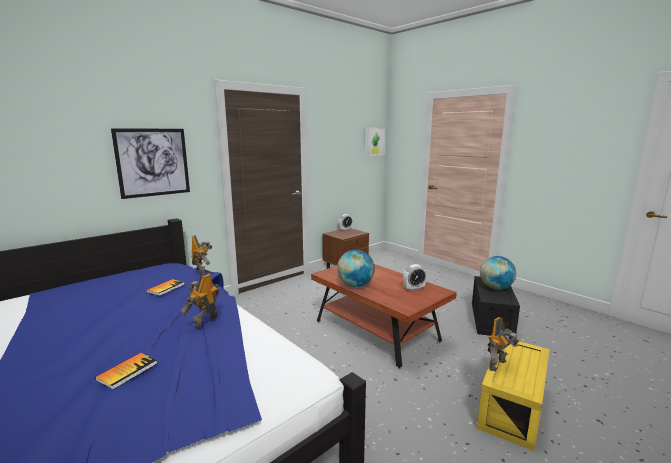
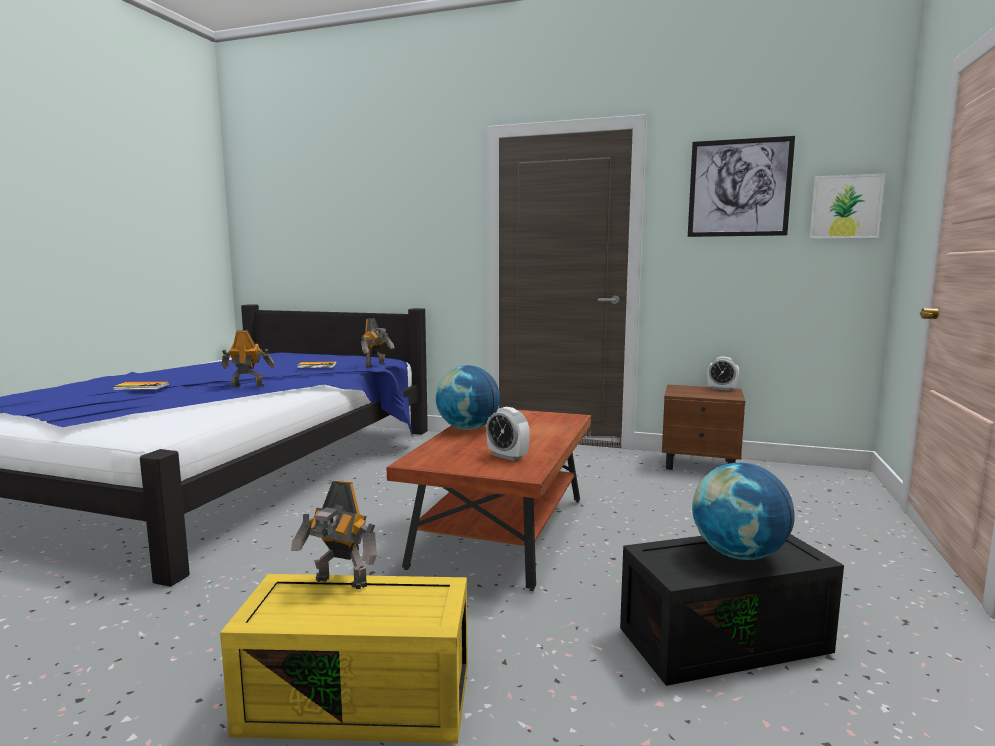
camera: 60 degrees right, 5 degrees down
(153, 162) = (406, 237): picture -> picture (739, 188)

